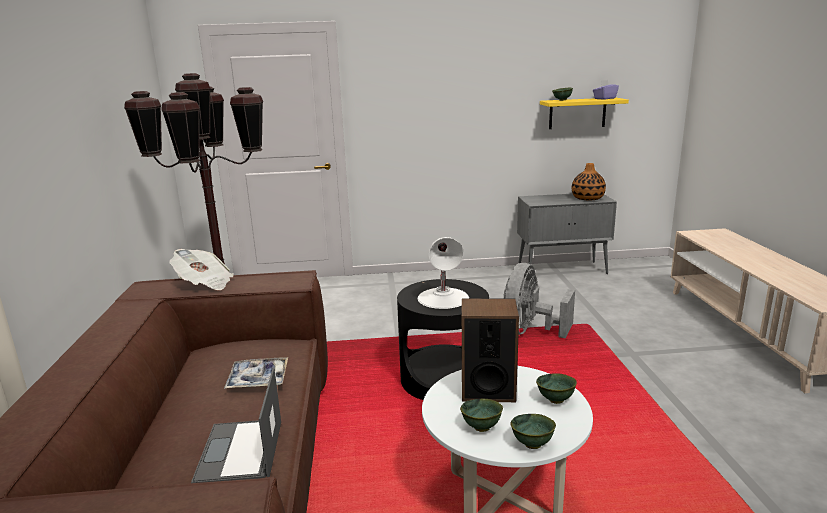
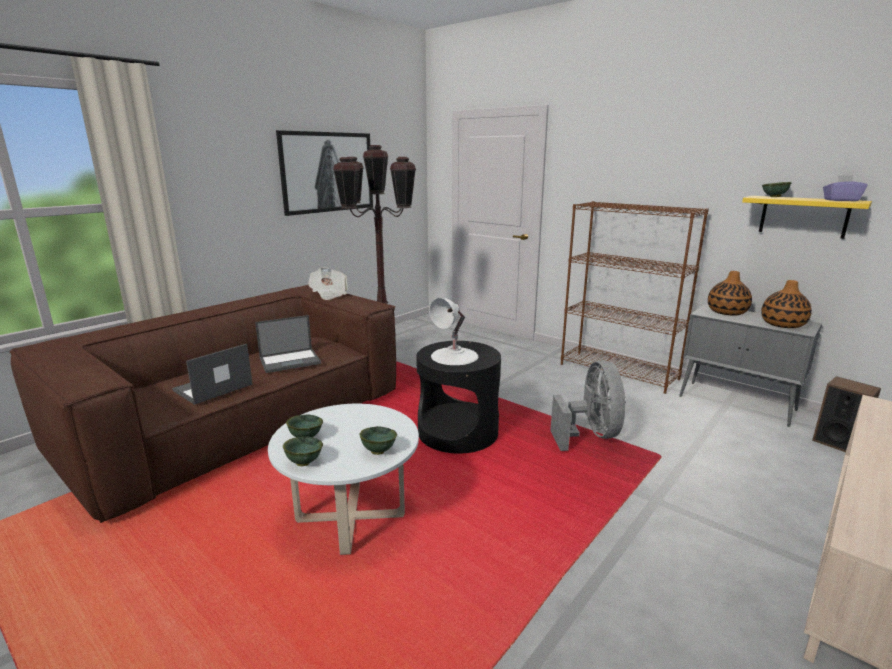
camera: 45 degrees right, 0 degrees up
(95, 116) = (328, 172): none -> picture
(258, 379) = (290, 360): tray -> laptop
(462, 276) = (619, 371): none -> brown bookcase
(487, 390) = (359, 423): speaker -> speaker (837, 443)
(529, 331) = (590, 435): grey fan -> grey fan turned 105 degrees clockwise
(544, 199) = (726, 312): none -> vase

